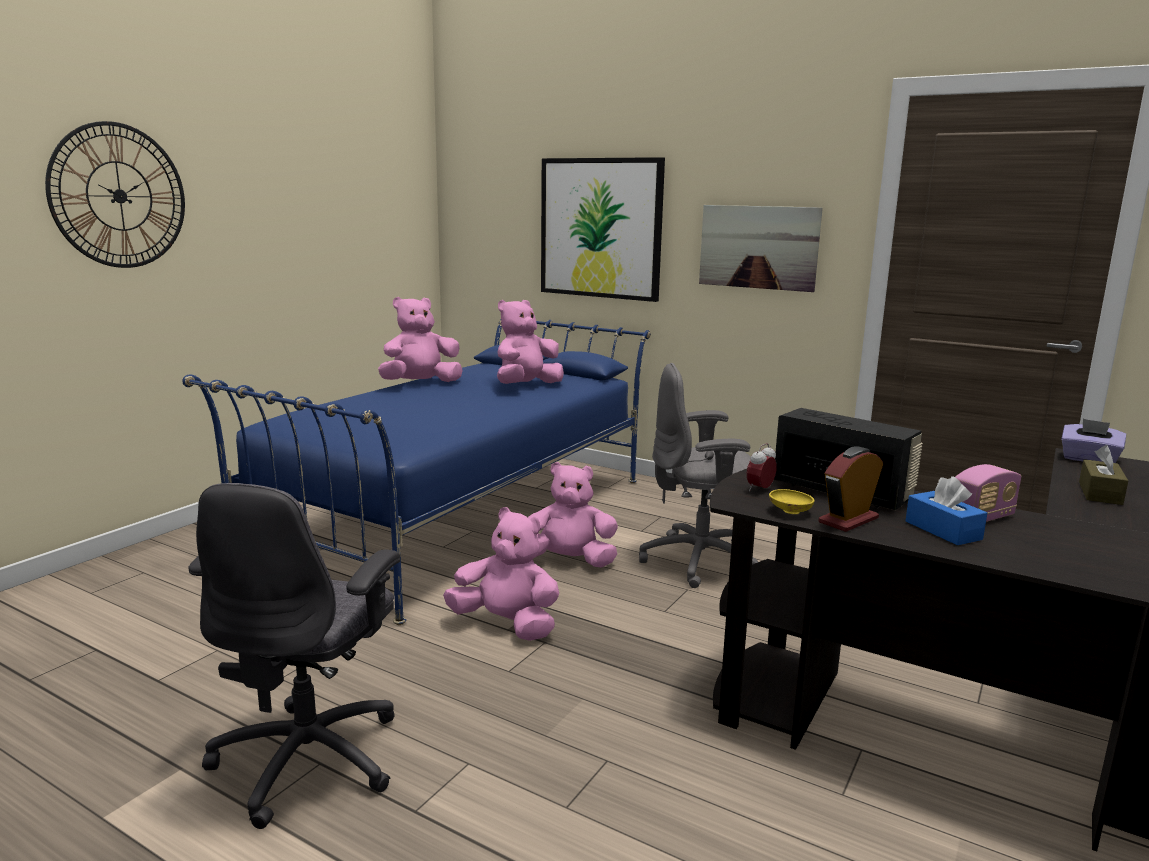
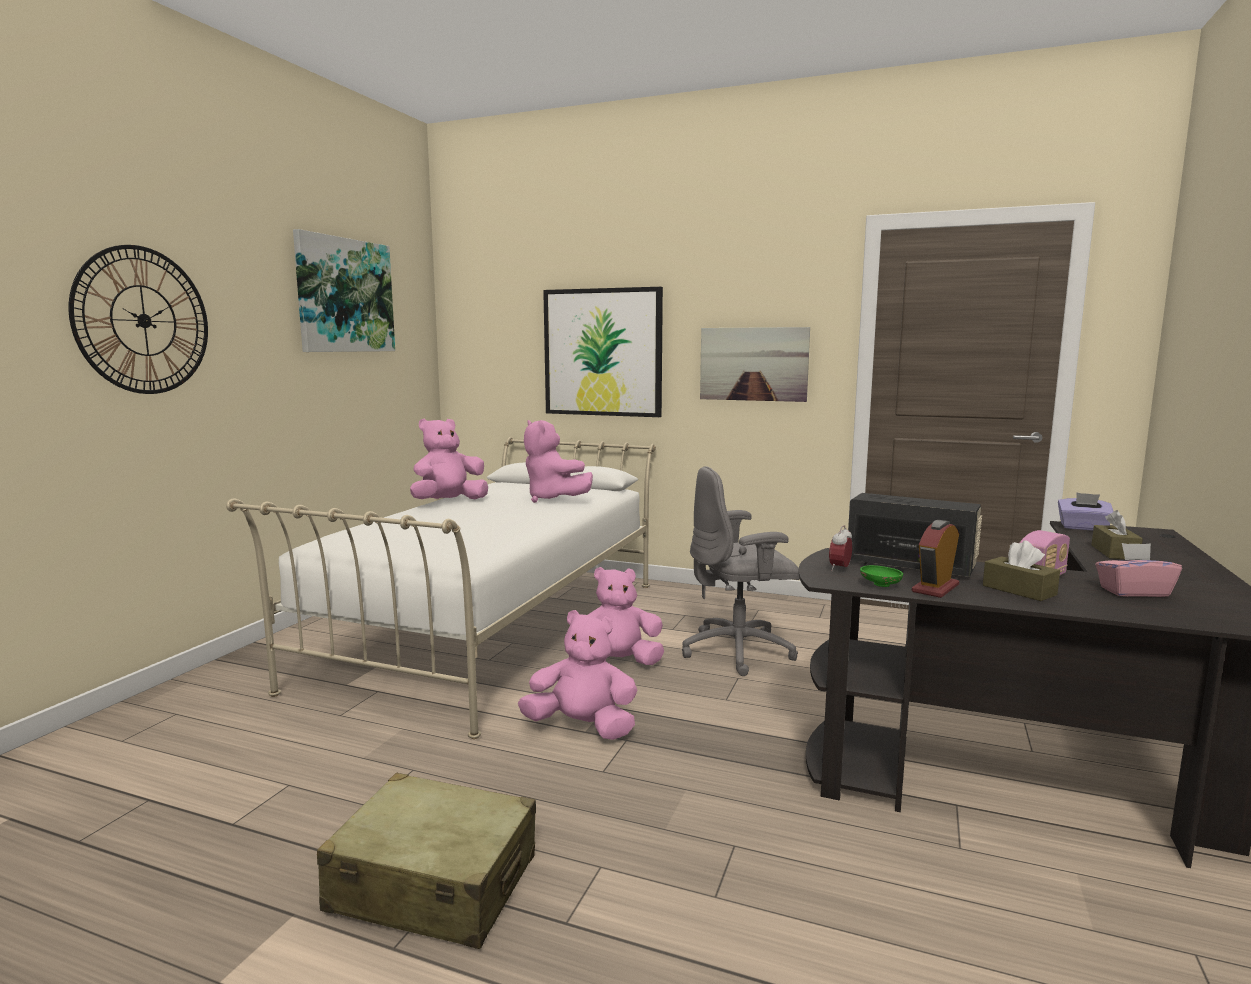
camera: 10 degrees left, 5 degrees down
(310, 758) = (434, 883): grey office chair -> beige suitcase
(332, 165) = (345, 295): none -> picture
(458, 517) = (493, 631): blue bed -> white bed
(526, 386) = (553, 499): pink plush toy -> pink plush toy turned 75 degrees counterclockwise
(790, 511) = (880, 585): yellow bowl -> green bowl
(943, 530) = (1019, 590): blue tissue box -> brown tissue box
(1079, 543) = (1133, 592): none -> pink tissue box

